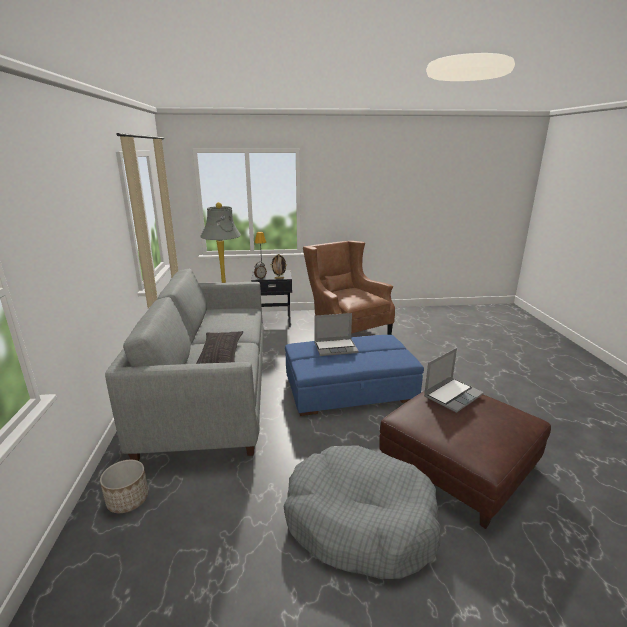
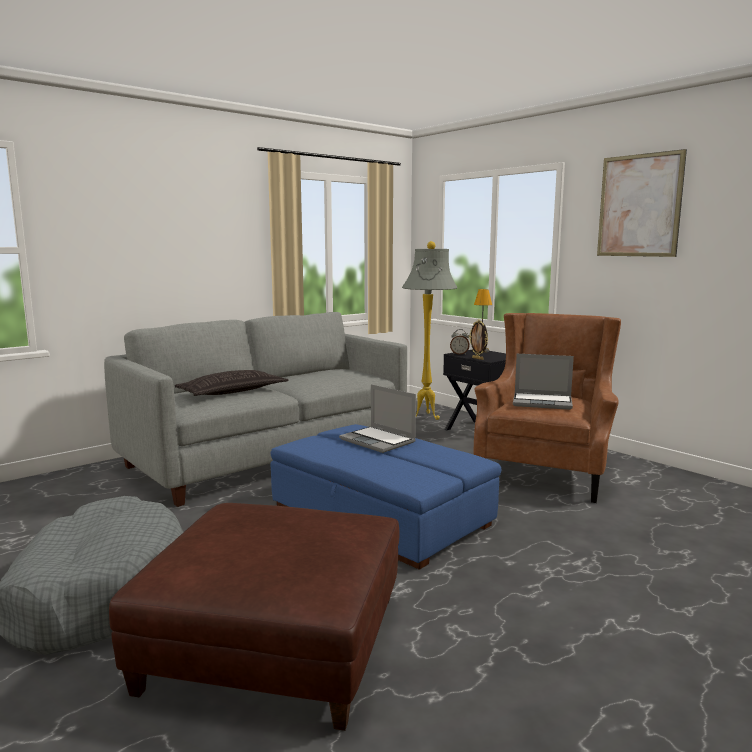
camera: 55 degrees right, 10 degrees down
(128, 499) = (76, 482): planter -> none
(349, 177) = (639, 205): none -> picture
(453, 395) = (324, 522): laptop -> laptop (543, 402)

